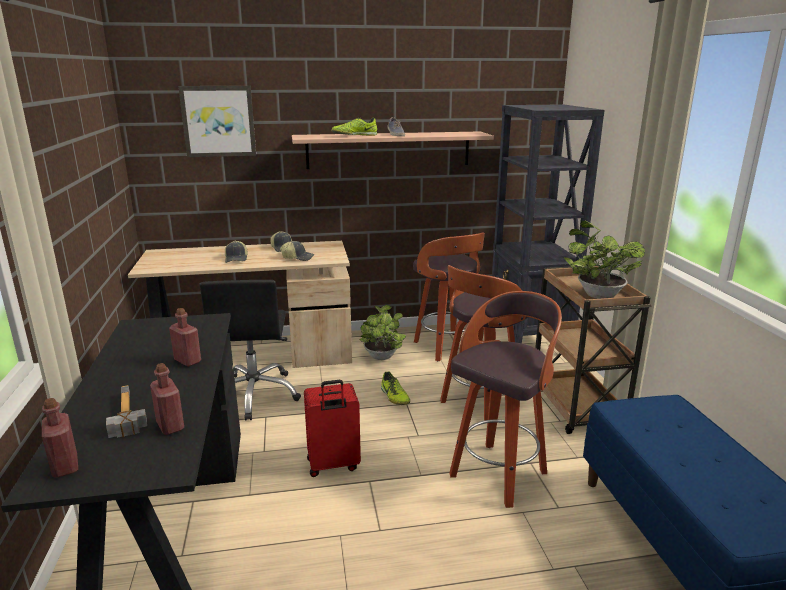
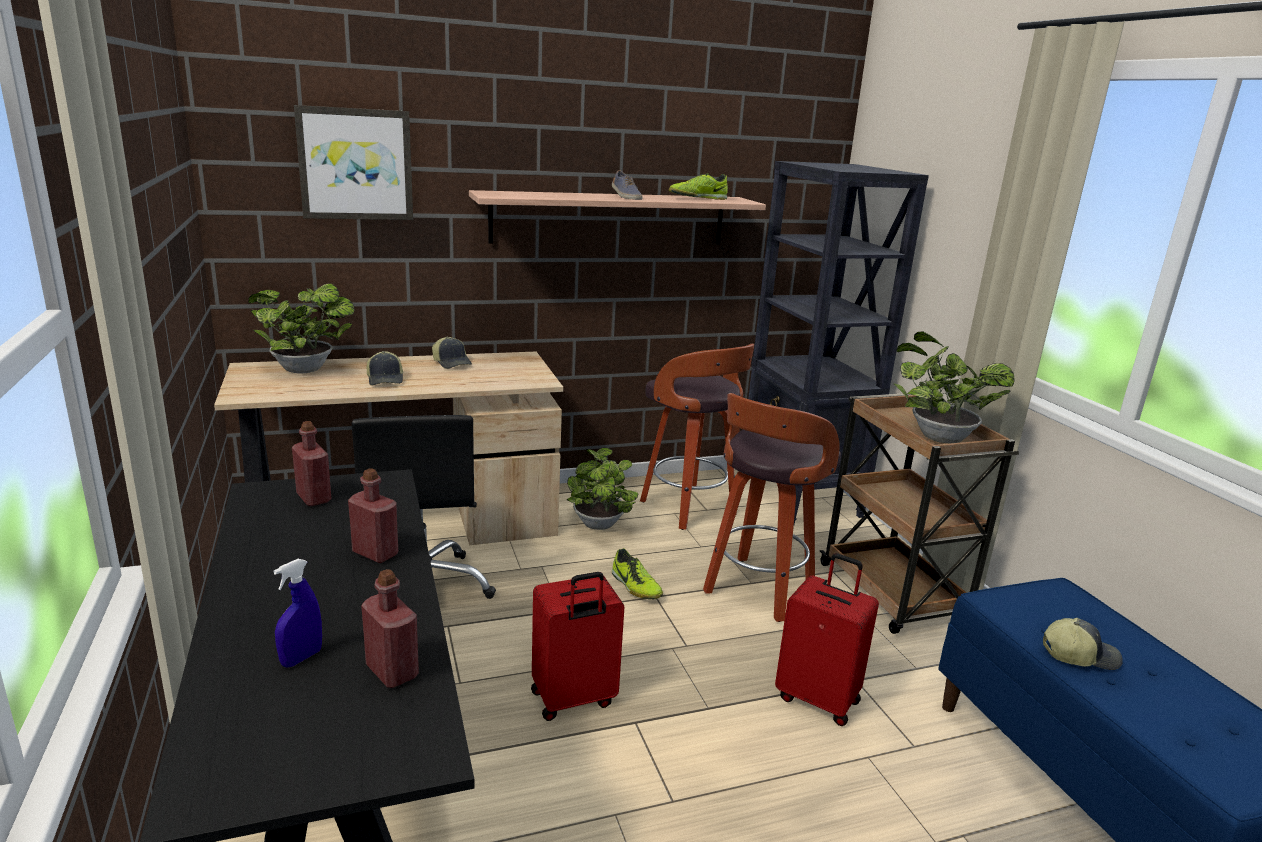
camera: 10 degrees left, 0 degrees up
(65, 466) = (234, 759): red bottle -> red bottle (314, 498)
(122, 416) = (301, 658): hammer -> blue spray bottle
(191, 253) = (307, 370): none -> potted plant
(298, 257) = (482, 378): cap -> cap (1078, 655)
(354, 135) = (566, 196): shoe -> shoe (697, 198)
(499, 473) = (818, 698): stool -> red suitcase

